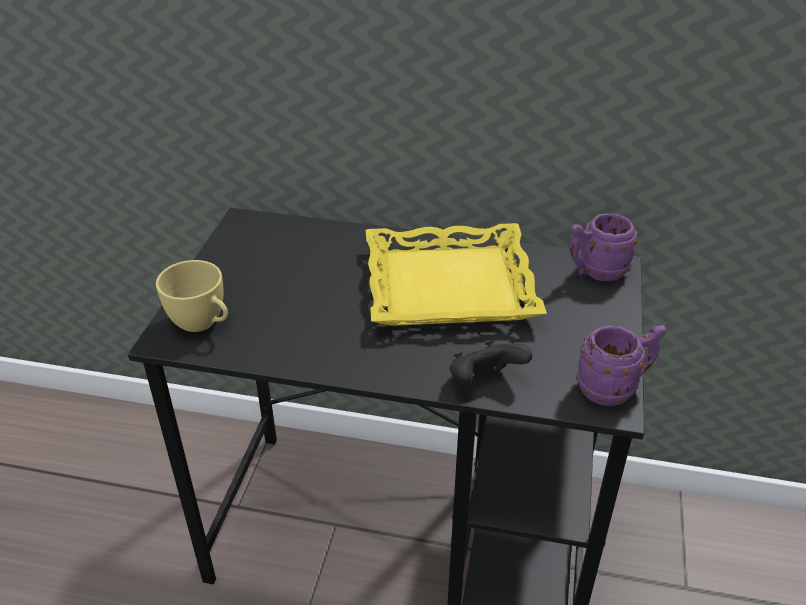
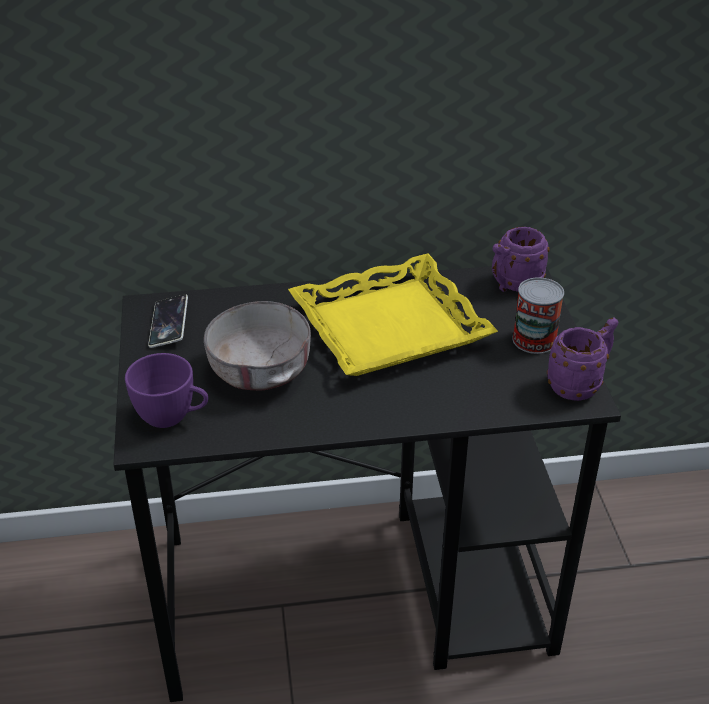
camera: 20 degrees left, 0 degrees up
(203, 324) = (172, 417): yellow cup -> purple cup
(251, 241) = (169, 325): none -> phone
(305, 299) = (260, 370): none -> grey bowl
(484, 381) = (468, 405): black game controller -> none
(589, 331) = (534, 340): none -> can

